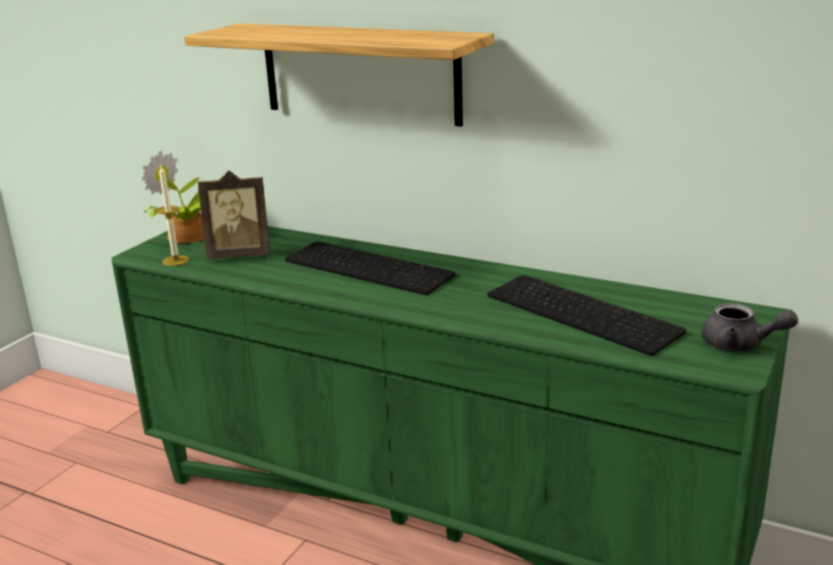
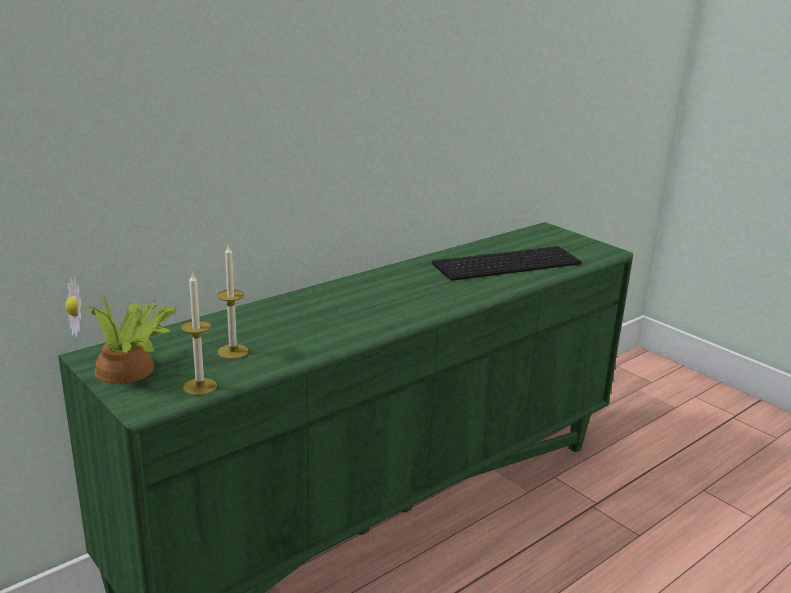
camera: 70 degrees left, 0 degrees up
(240, 255) = (233, 351): picture frame -> candle
(359, 73) = (265, 125): shelf -> none
(371, 267) = (345, 304): keyboard -> none
(740, 345) = (582, 243): grey teapot -> none

